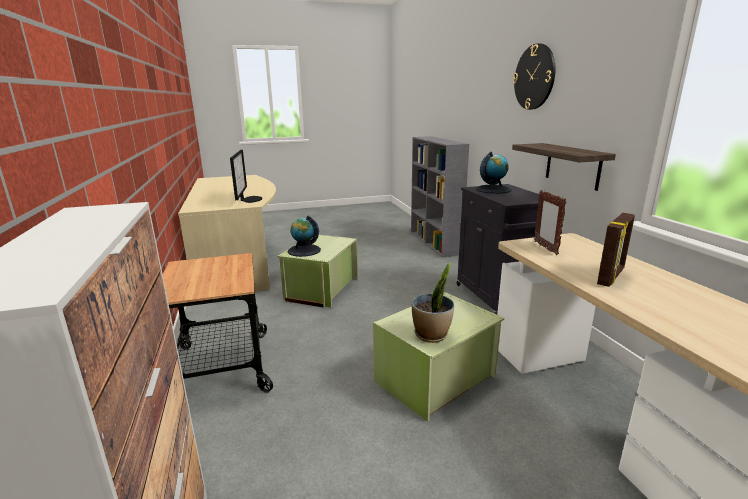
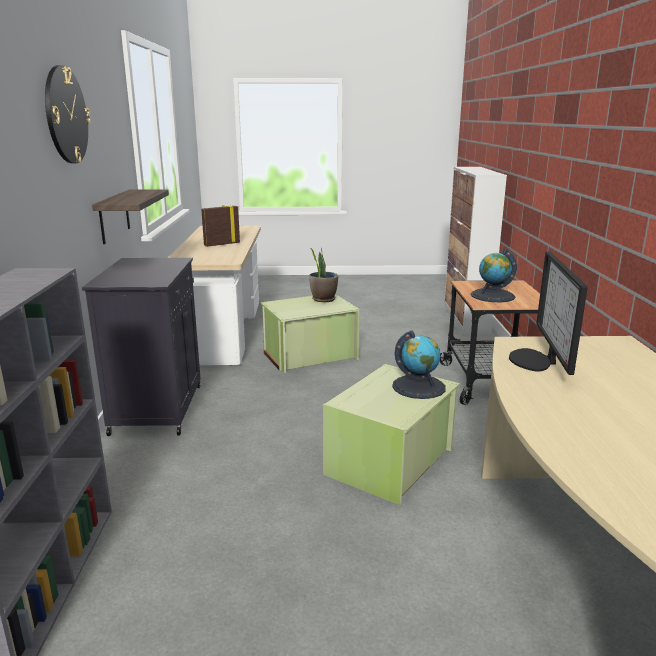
camera: 165 degrees left, 0 degrees up
(493, 189) = (140, 277): globe -> globe (492, 296)
(545, 248) = (217, 257): picture frame -> none

